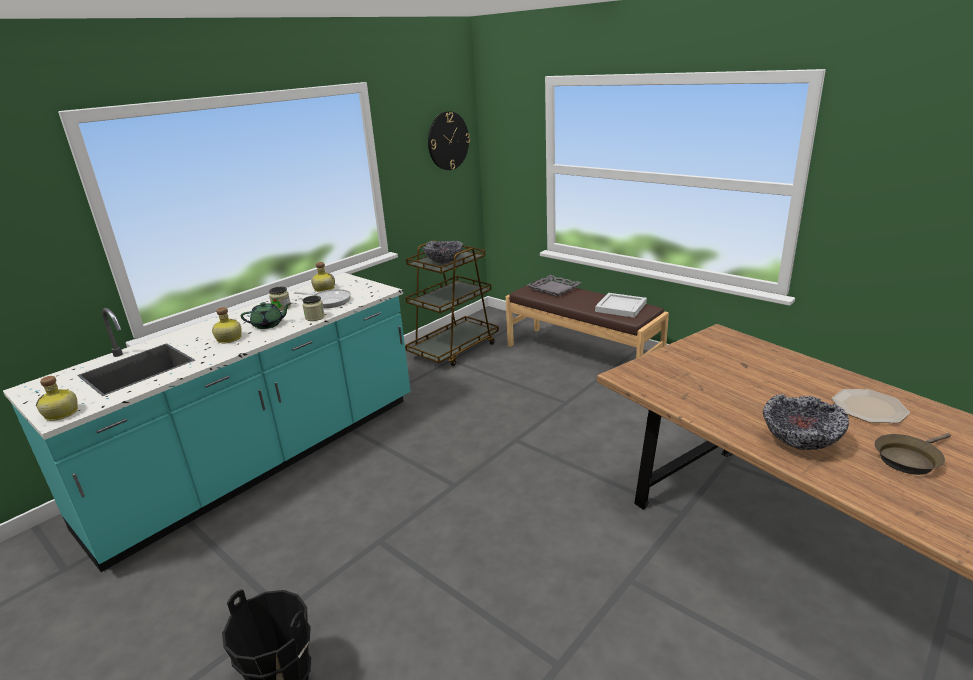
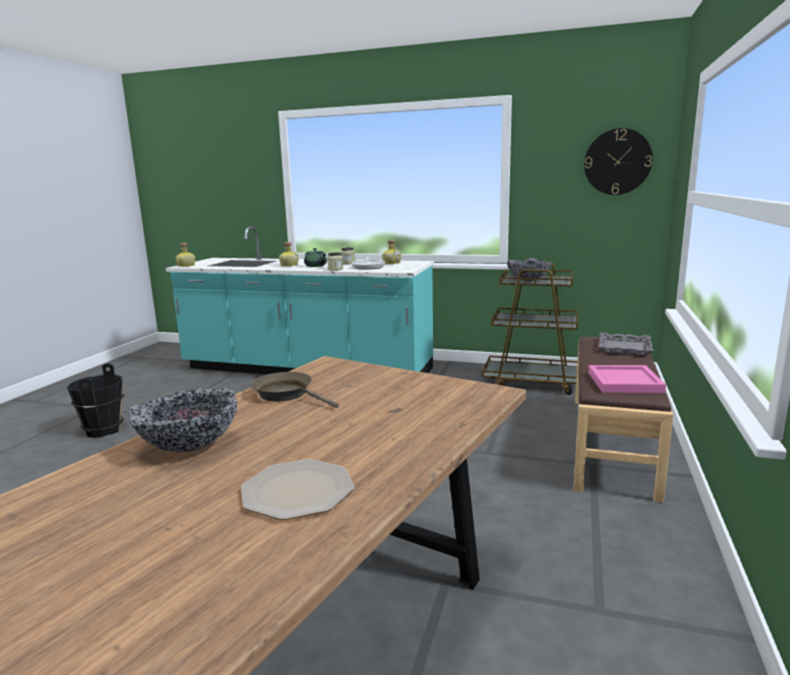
camera: 65 degrees right, 10 degrees down
(621, 307) = (623, 382): white tray -> pink tray
(909, 459) = (142, 516): brown frying pan -> brown frying pan (287, 394)

